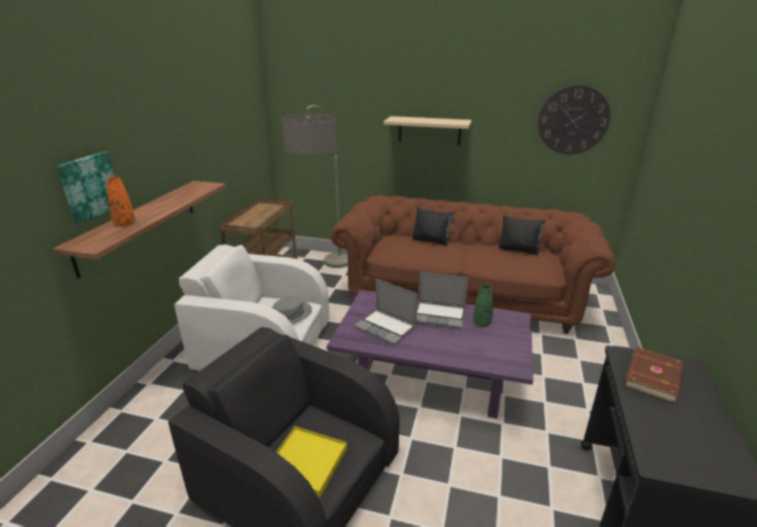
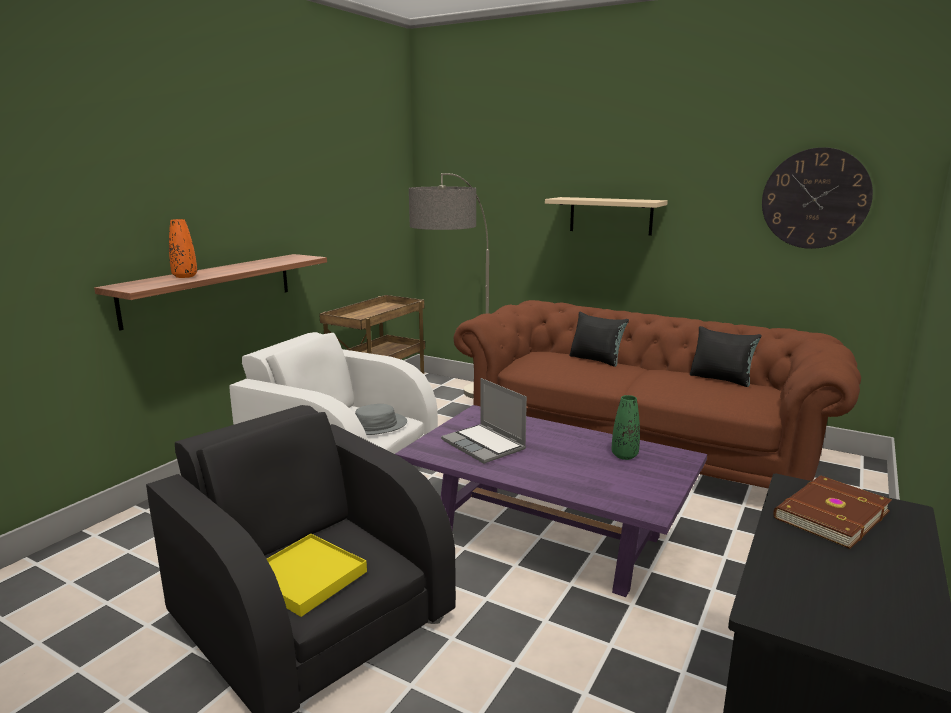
camera: 15 degrees right, 10 degrees down
(89, 186) = (152, 228): picture -> none
(440, 316) = (567, 441): laptop -> none

